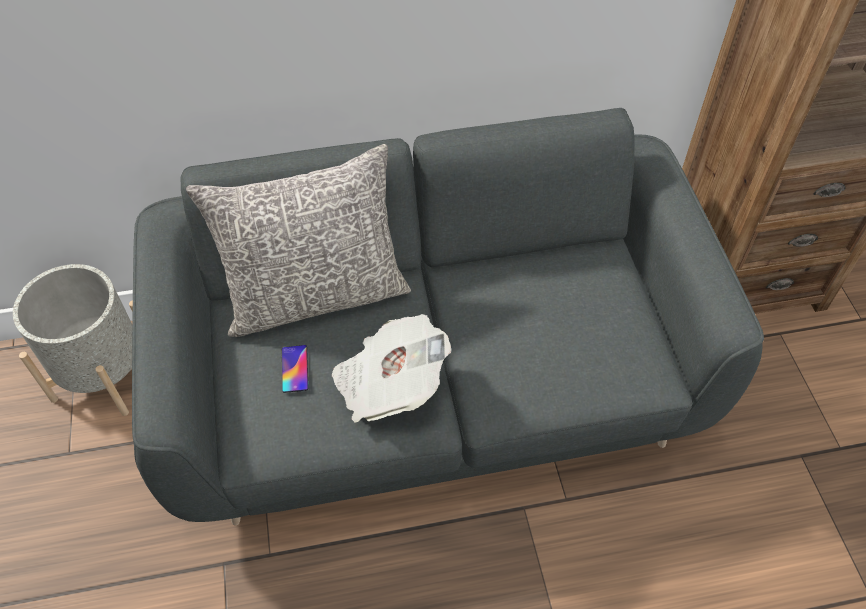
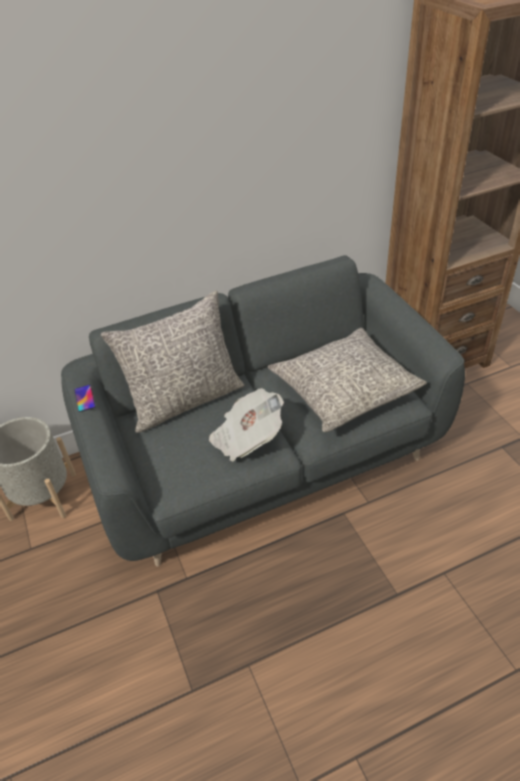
camera: 10 degrees left, 10 degrees down
(295, 369) = (184, 442): phone -> phone (85, 398)
(563, 333) = (344, 389): none -> grey pillow

